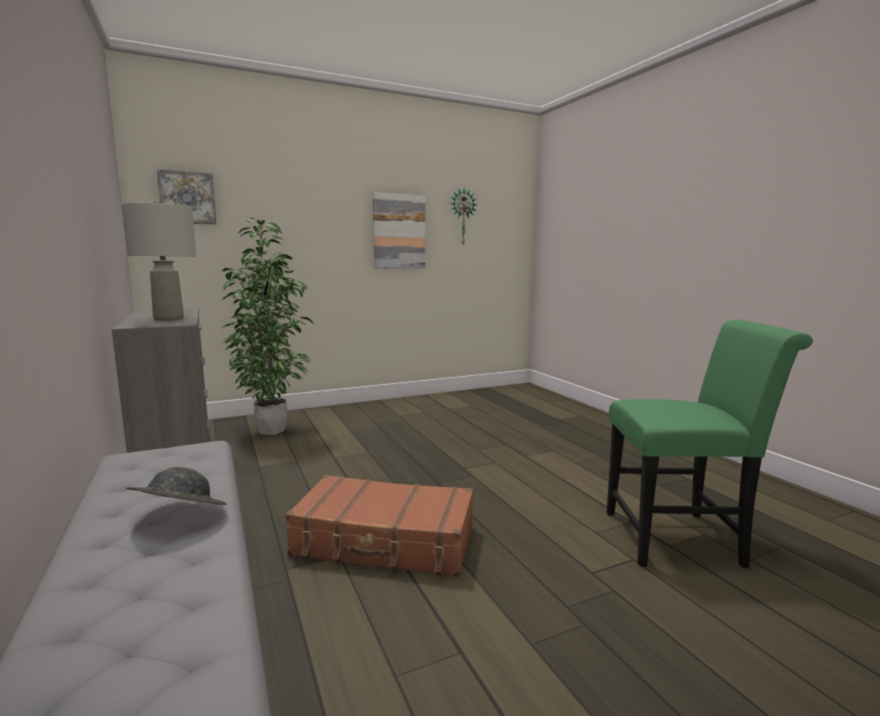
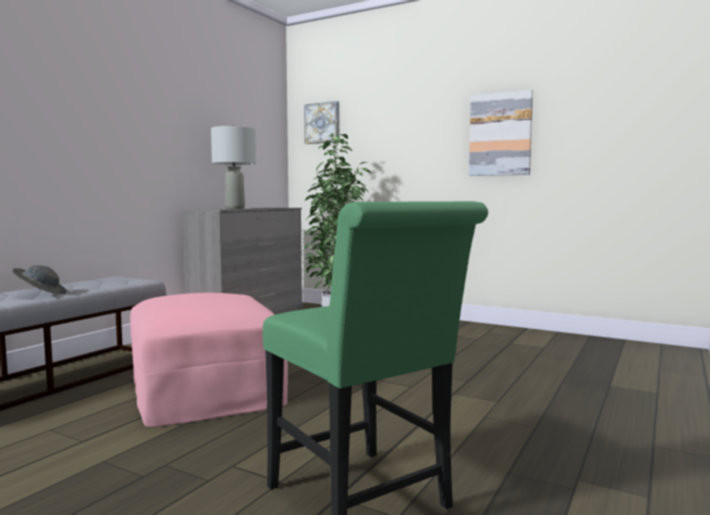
camera: 55 degrees right, 5 degrees down
(385, 542) = (206, 388): brown suitcase -> pink ottoman
(462, 217) = (587, 108): wall clock -> none

